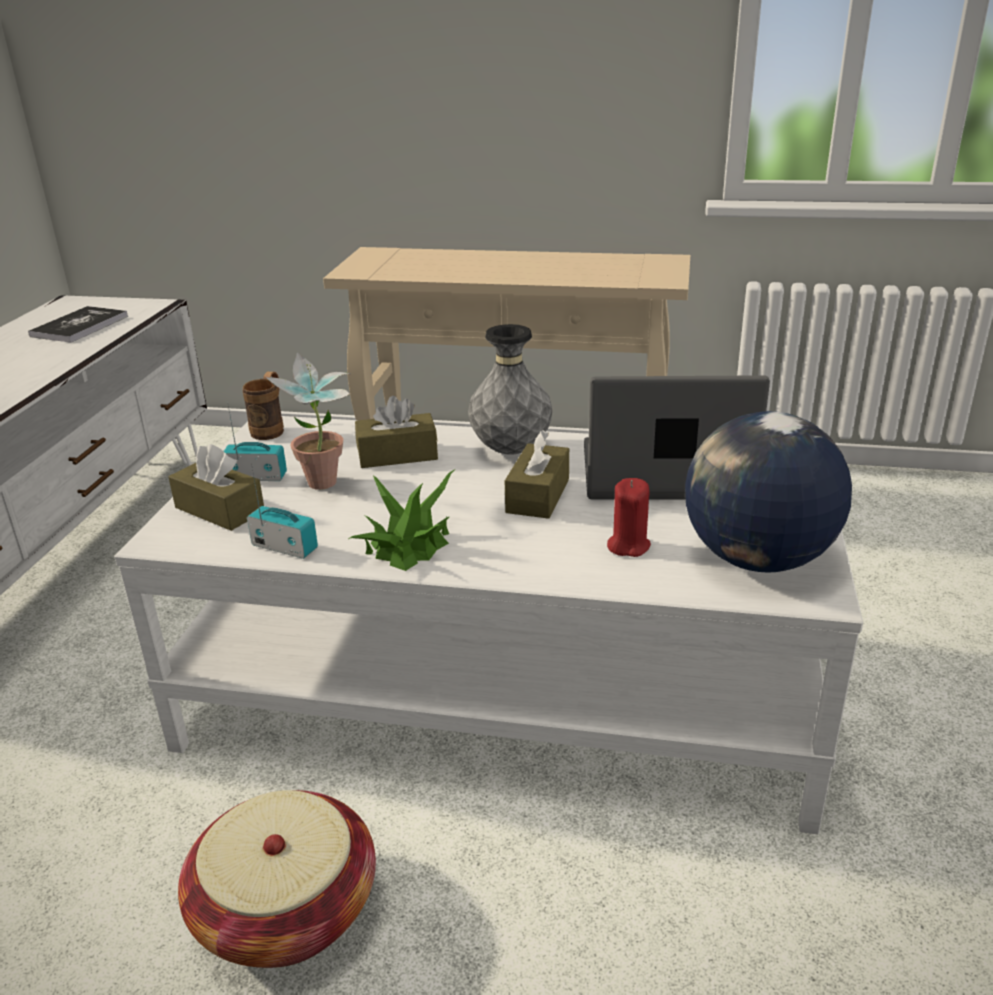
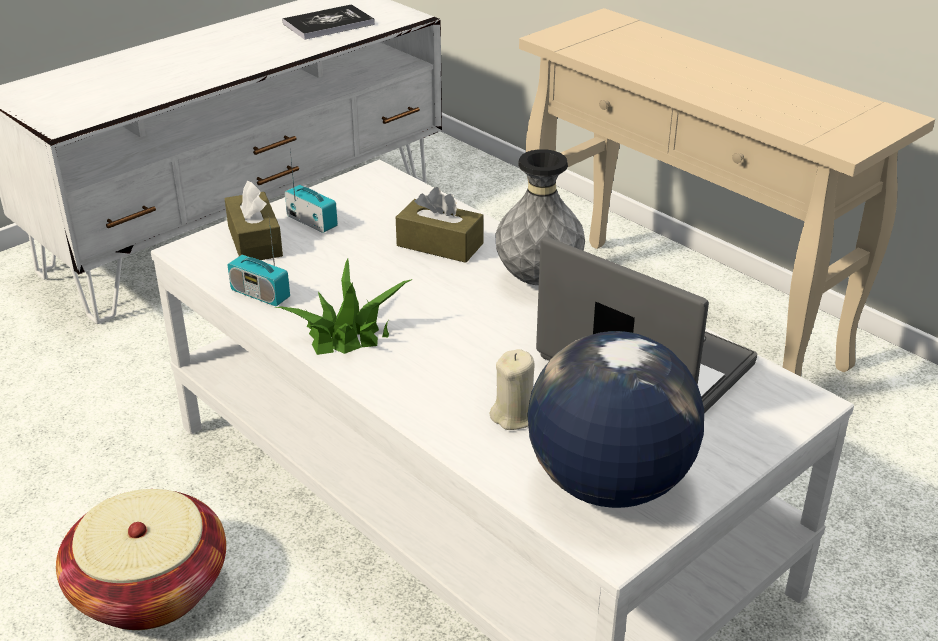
camera: 35 degrees right, 5 degrees up
(271, 429) = (374, 179): brown mug -> none
(285, 547) = (260, 294): radio -> radio turned 150 degrees clockwise
(325, 487) = (348, 253): potted plant -> none
(538, 495) = (503, 334): brown tissue box -> none
(628, 545) = (514, 416): red candle -> beige candle

